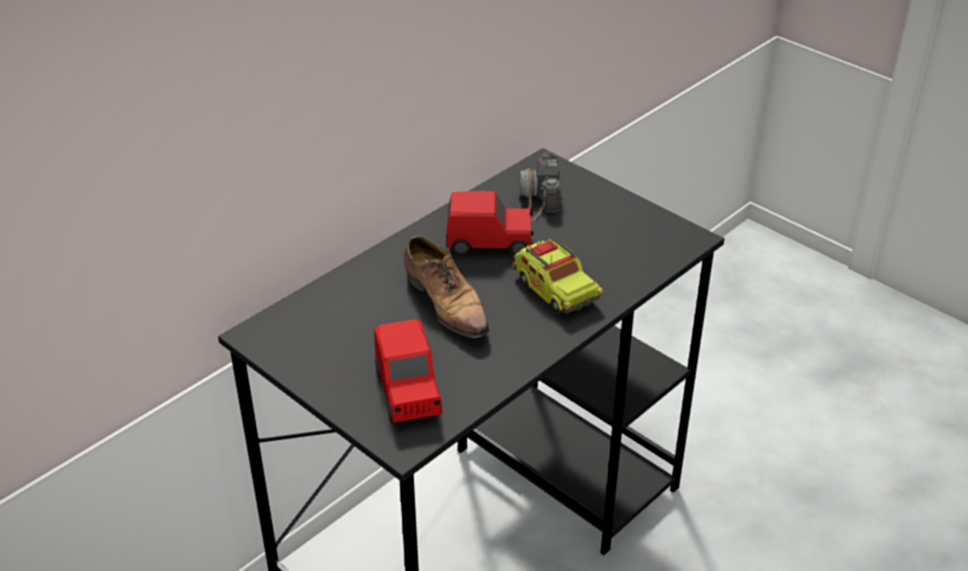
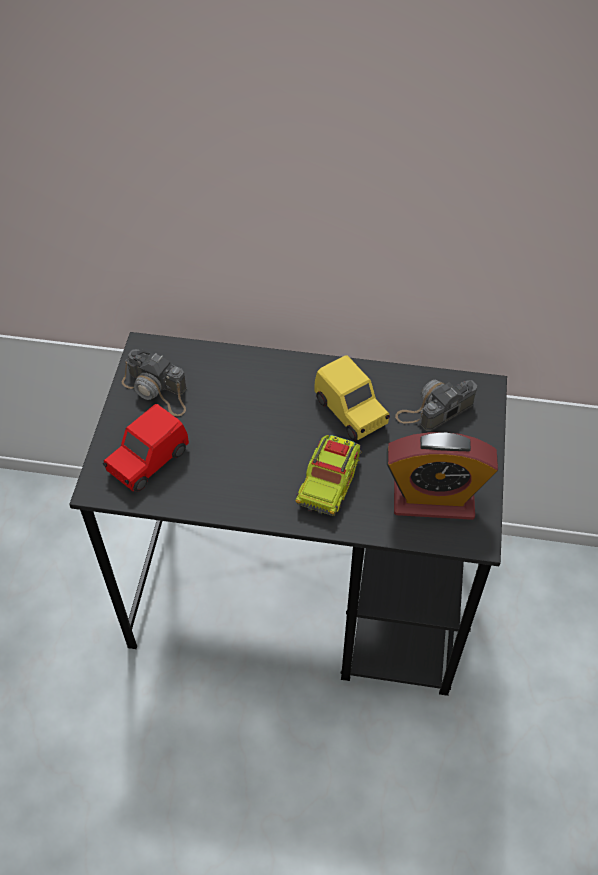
camera: 55 degrees right, 15 degrees up
(323, 349) = (157, 390): none -> camera
(446, 303) = (258, 427): shoe -> none
(490, 242) = (351, 412): red toy car -> yellow toy car
(631, 241) = (433, 499): none -> alarm clock

